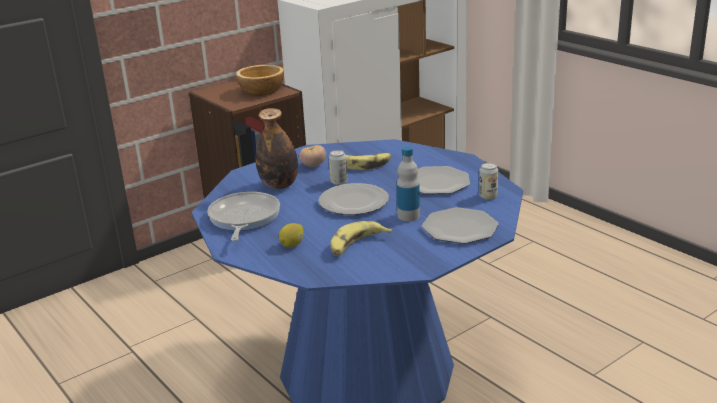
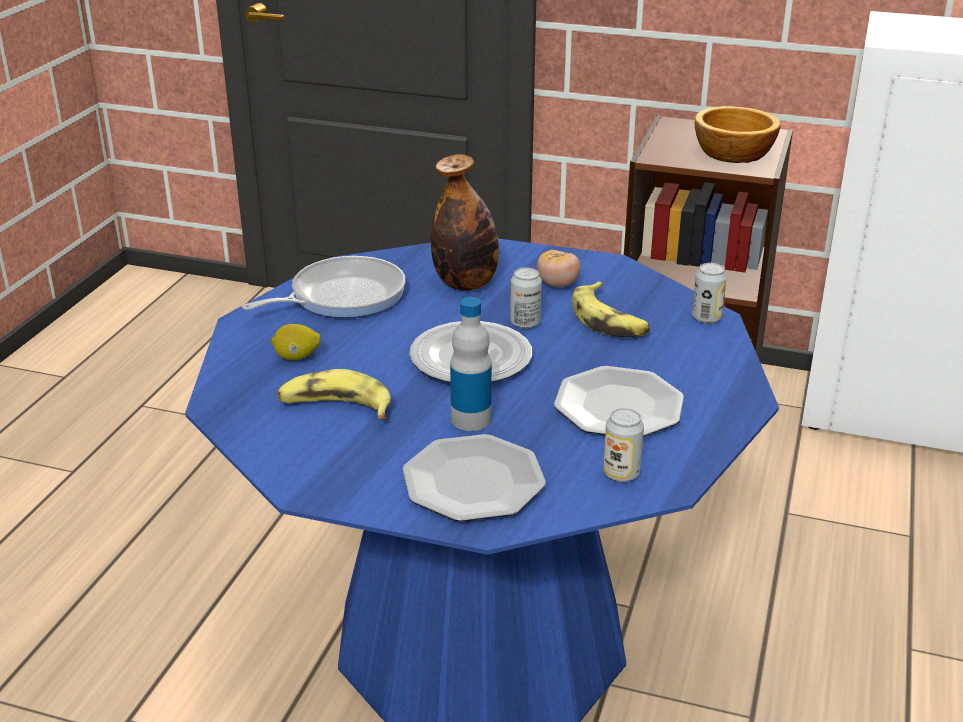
camera: 55 degrees right, 5 degrees up
(389, 145) = (706, 318): none -> can

